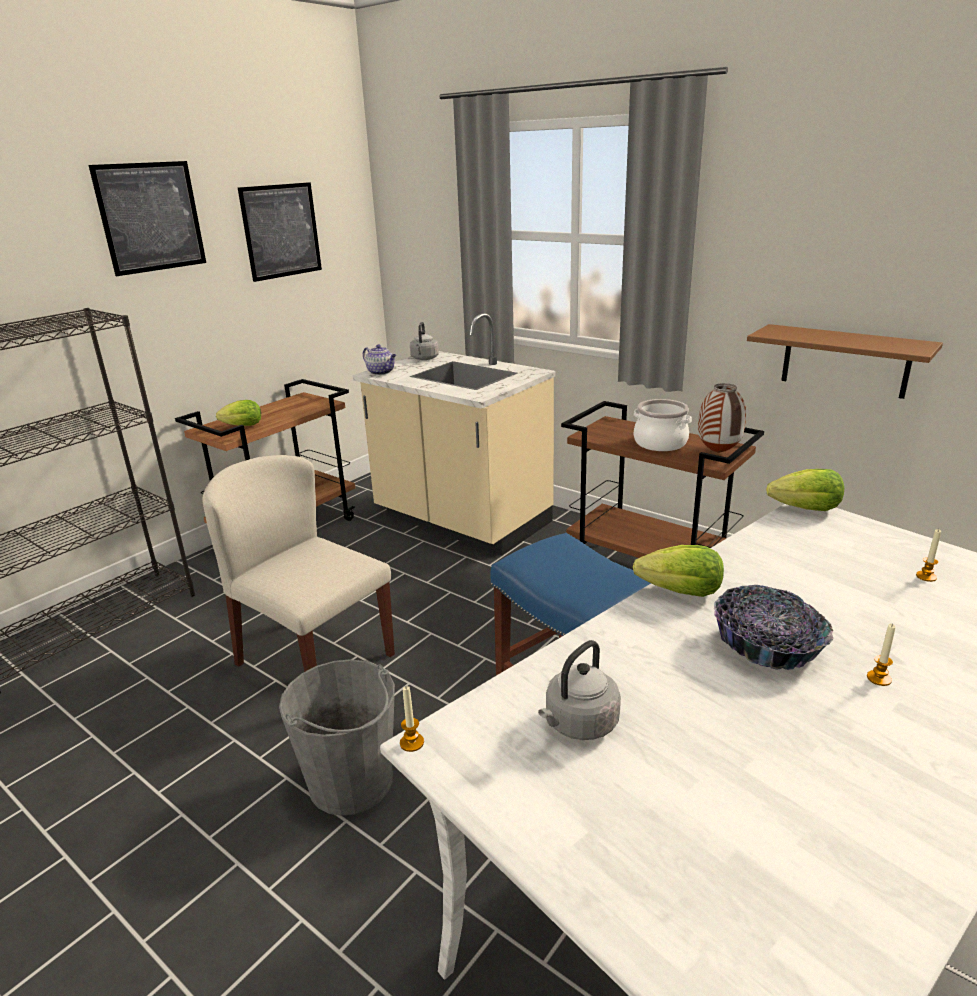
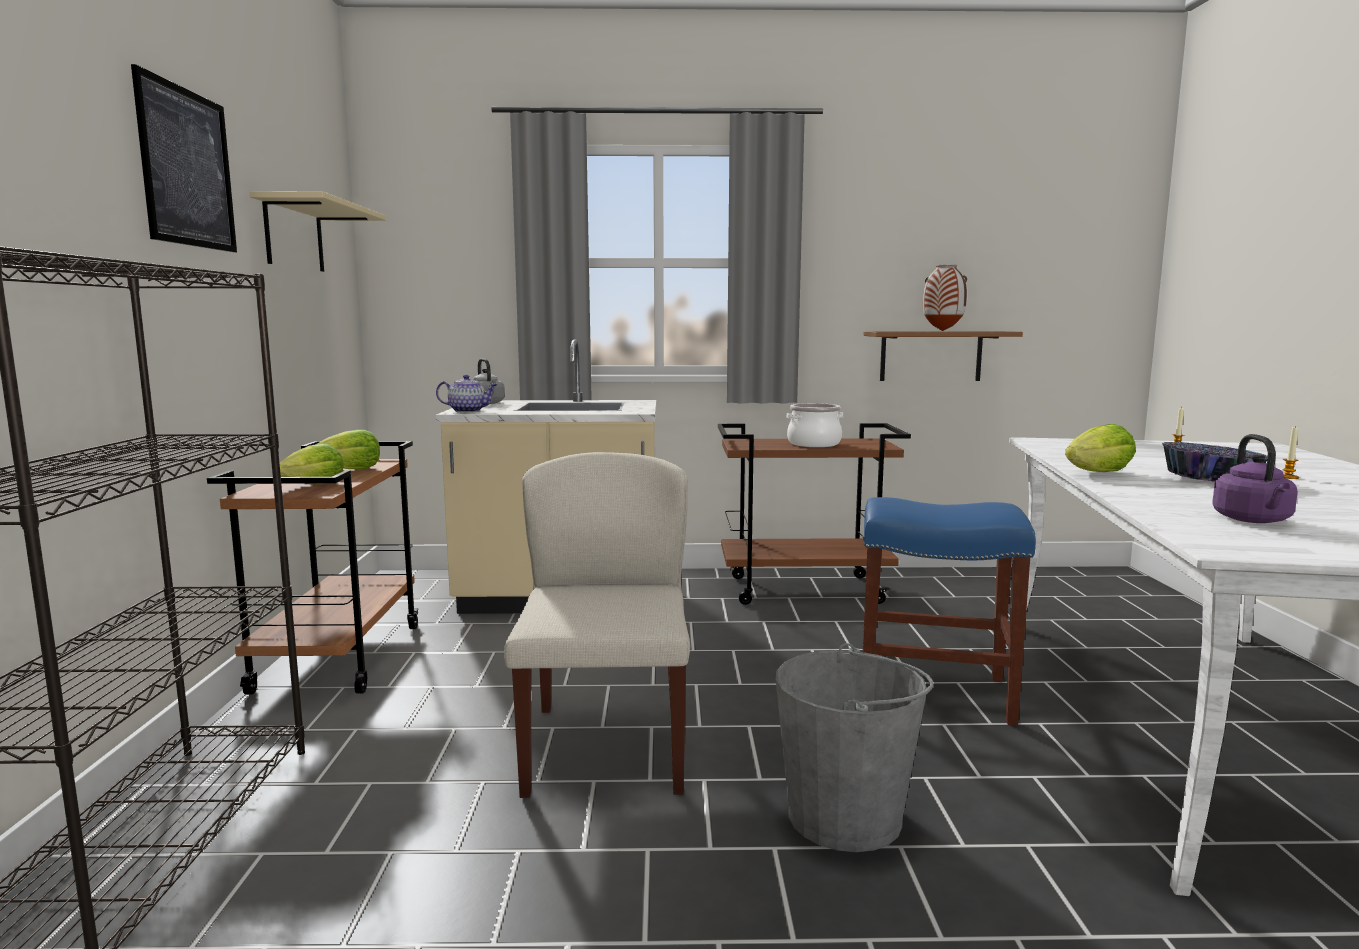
camera: 40 degrees left, 15 degrees down
(281, 231) = (294, 236): picture -> beige shelf
(314, 659) = (605, 746): beige chair -> beige chair turned 90 degrees clockwise
(412, 743) = (1214, 551): candle -> none
(579, 725) = (1253, 520): grey kettle -> purple kettle
(717, 452) = (869, 443): vase -> vase (942, 331)
(806, 509) = (1035, 440): lettuce -> lettuce (351, 470)

